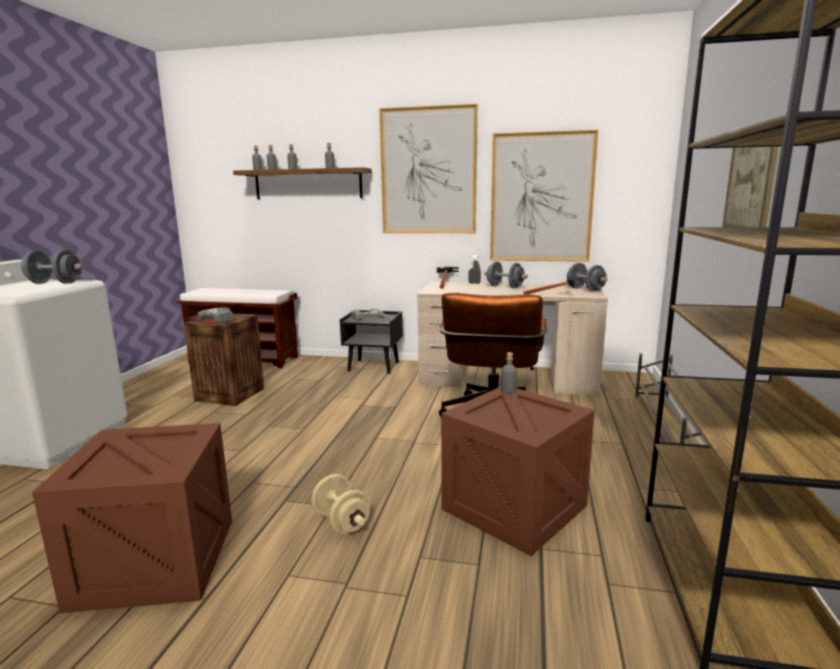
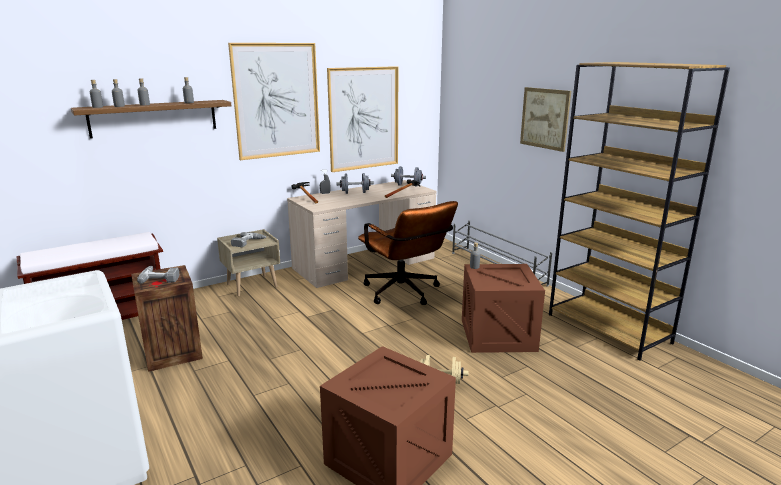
camera: 45 degrees left, 5 degrees up
(55, 283) = (62, 286): grey dumbbell -> none
(374, 366) = (252, 285): black nightstand -> beige nightstand

